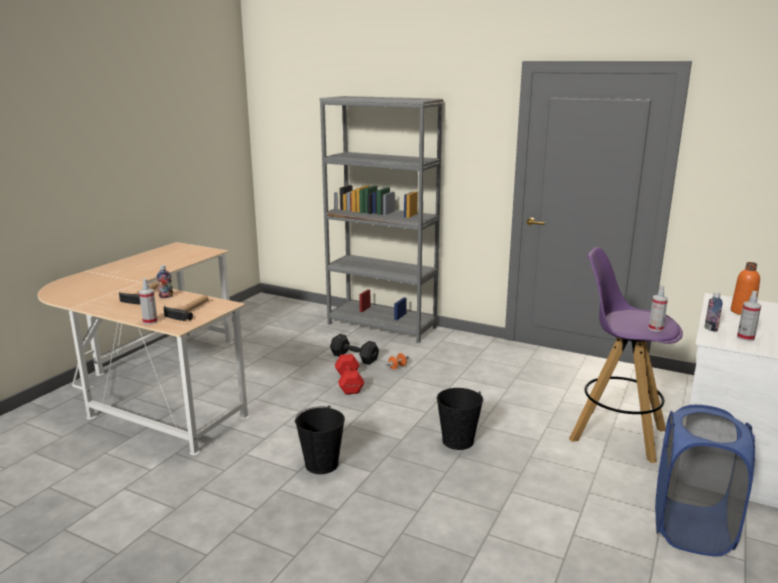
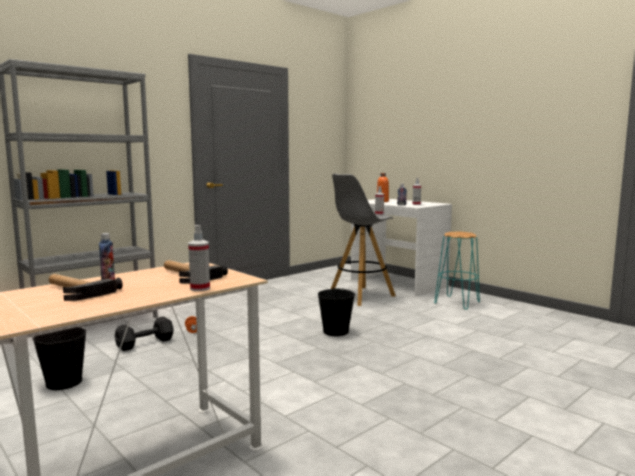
camera: 70 degrees left, 10 degrees down
(322, 464) = (333, 381): black bucket -> black bucket (64, 382)
(349, 382) = (194, 352): red dumbbell -> none
(616, 434) = (360, 296): purple stool -> grey stool
(692, 529) = (457, 302): blue laundry basket -> turquoise stool

